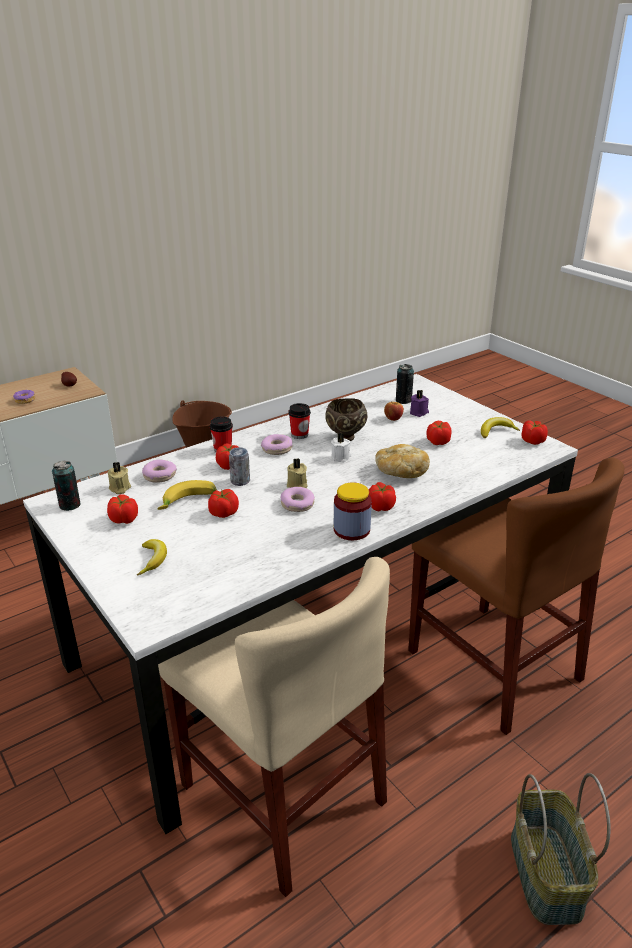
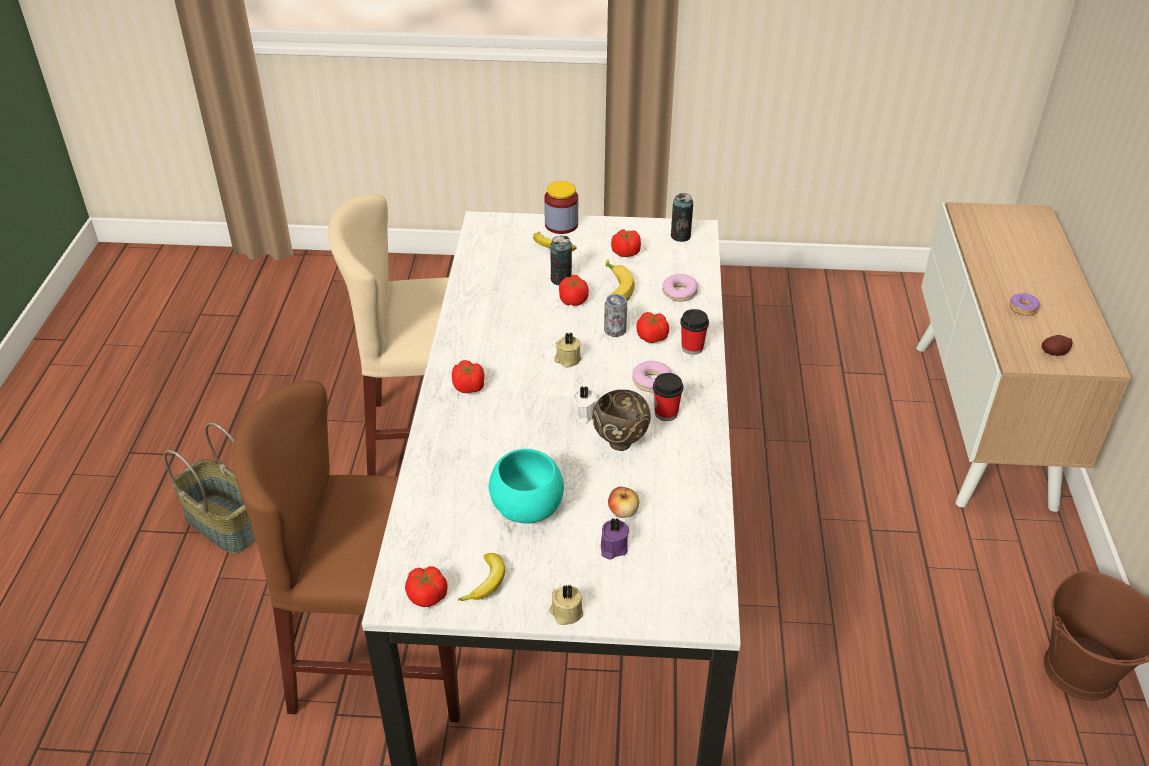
camera: 130 degrees right, 10 degrees up
(119, 488) = (681, 266): beige candle -> beige candle (565, 613)
(297, 504) = (535, 343): donut -> none
(351, 530) = (461, 351): jar -> jar (561, 225)
(400, 473) = (504, 436): bread -> none
(403, 400) = (662, 558): can -> can (561, 280)
(438, 442) = (526, 509): tomato -> turquoise bowl

